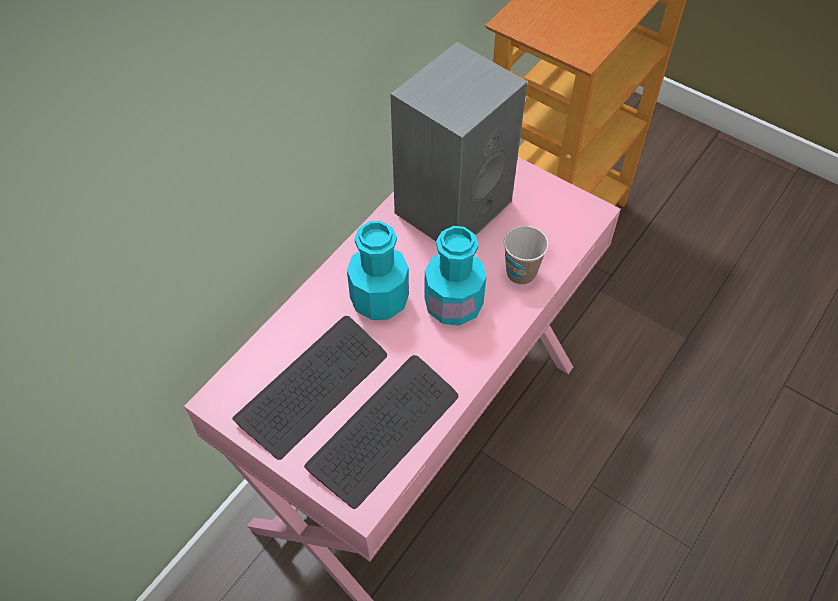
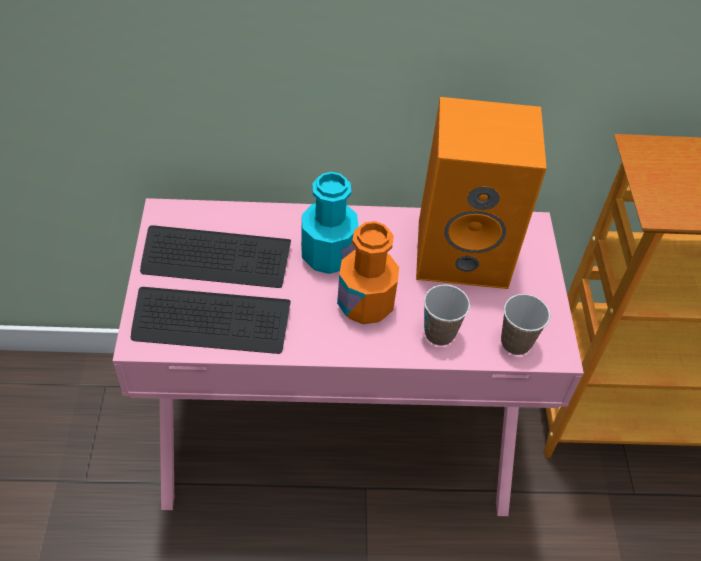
camera: 50 degrees right, 5 degrees down
(453, 204) = (464, 252): grey speaker -> orange speaker
(453, 304) = (365, 304): turquoise bottle -> orange bottle
(565, 230) = (515, 343): none -> cup

